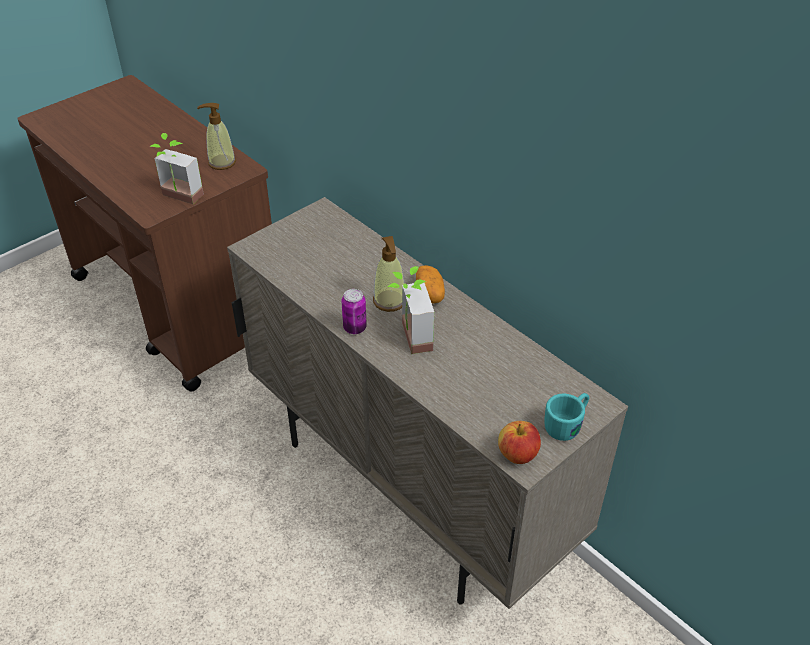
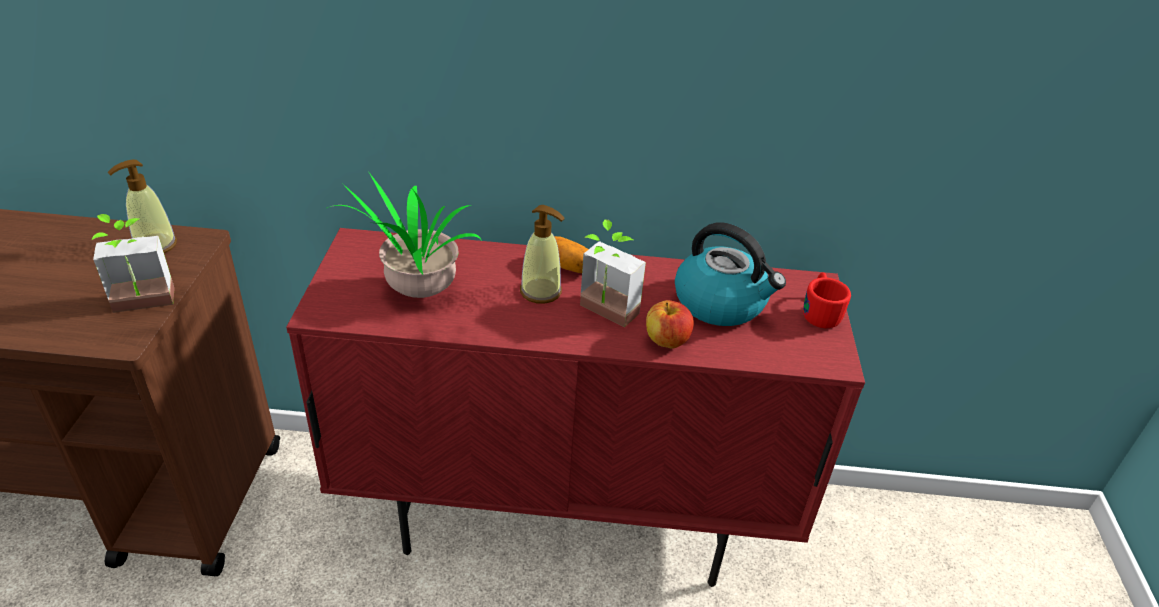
camera: 45 degrees left, 5 degrees down
(315, 263) = (416, 293): none -> potted plant
(354, 328) = (541, 333): can -> none
(409, 491) = (565, 519): beige cabinet -> red cabinet
(500, 376) = (721, 303): none -> kettle
(517, 455) = (821, 359): apple -> apple (666, 341)
(568, 423) = (819, 311): turquoise mug -> red mug

